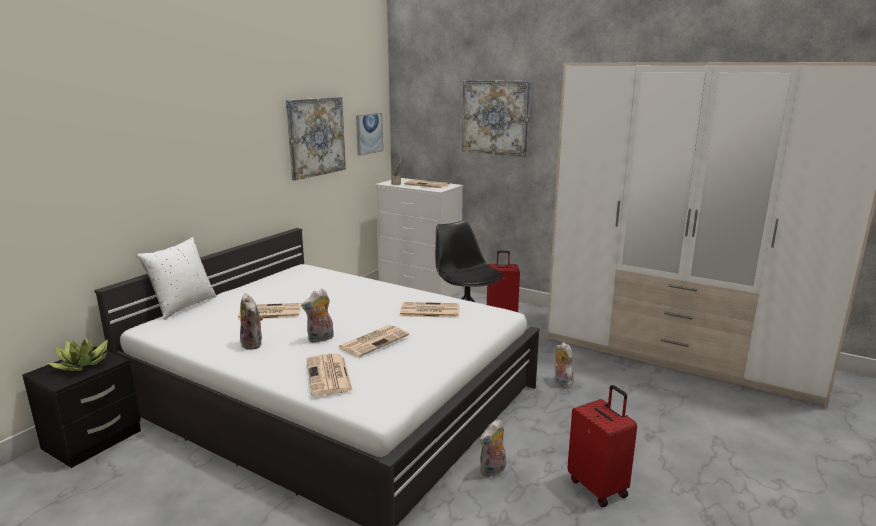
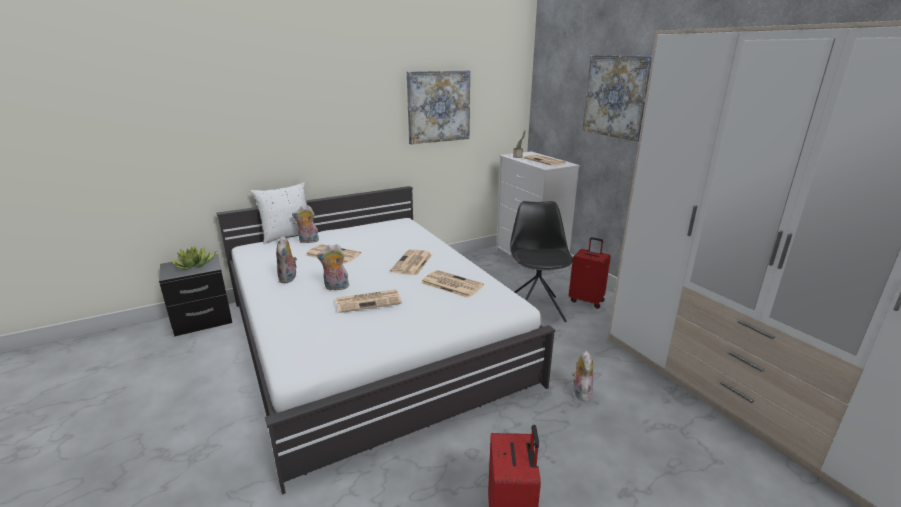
camera: 30 degrees right, 5 degrees up
(329, 375) = (298, 323): newspaper -> newspaper (412, 263)
(369, 133) = (502, 107): picture -> none
(493, 470) = (427, 459): plush toy -> plush toy (308, 241)

